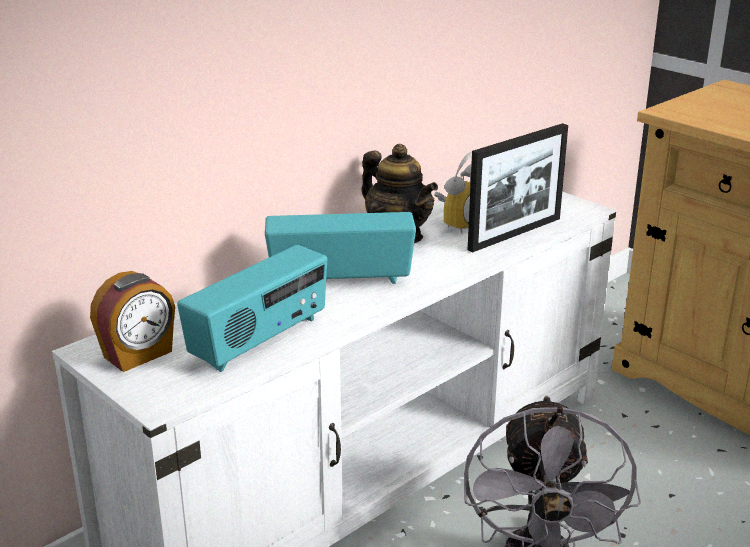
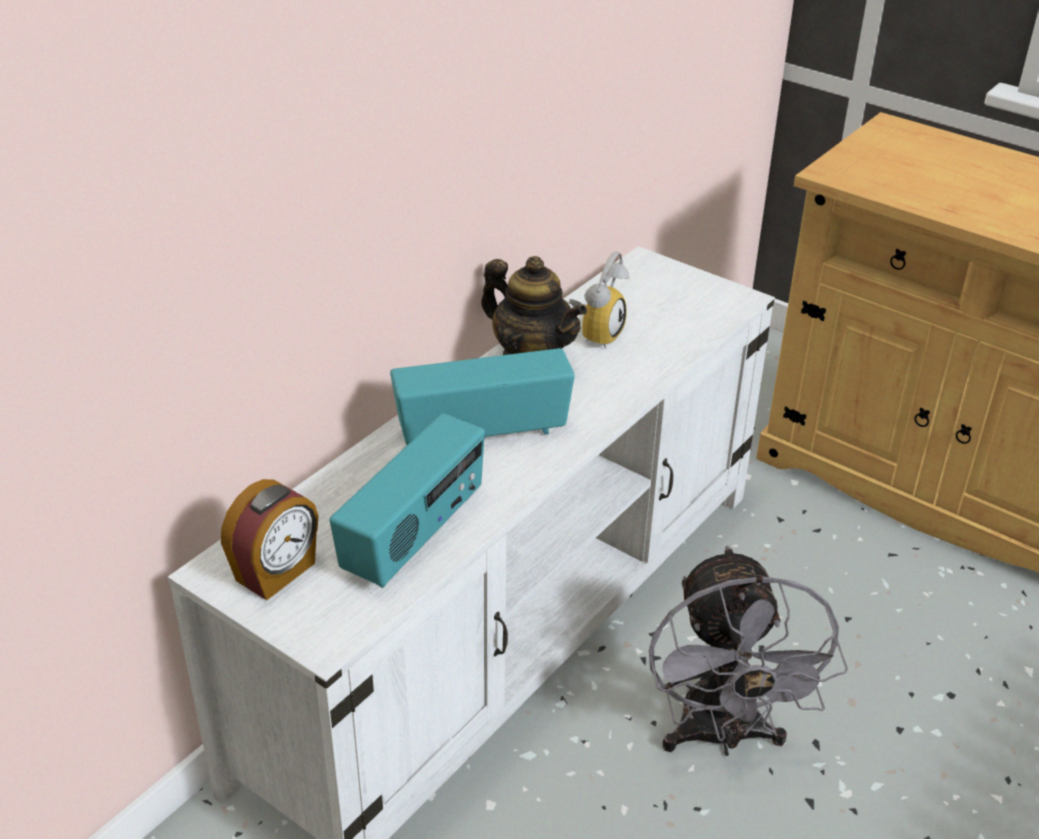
camera: 10 degrees left, 10 degrees up
(515, 234) = (667, 344): picture frame -> none

